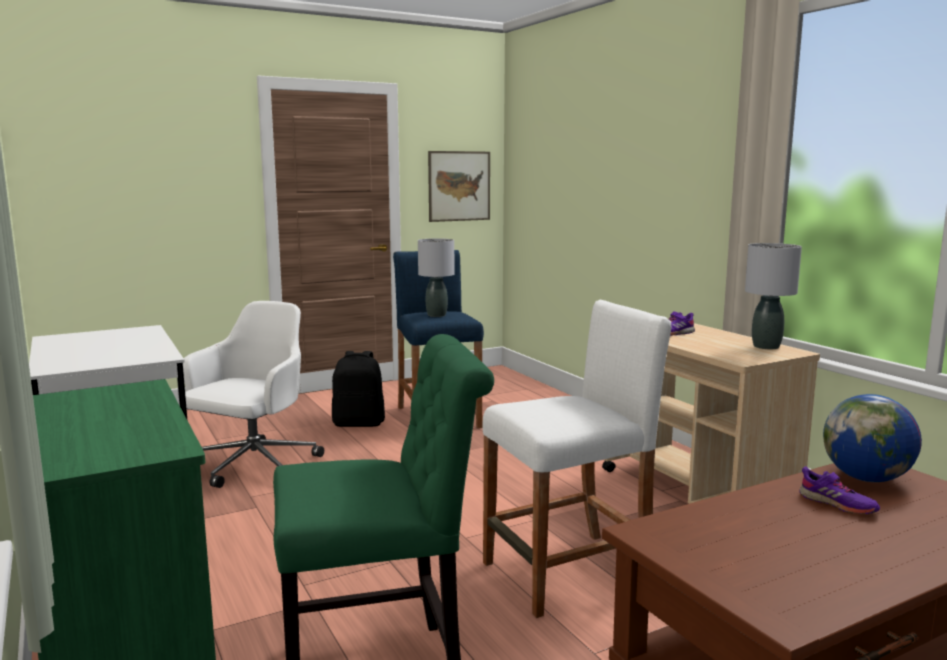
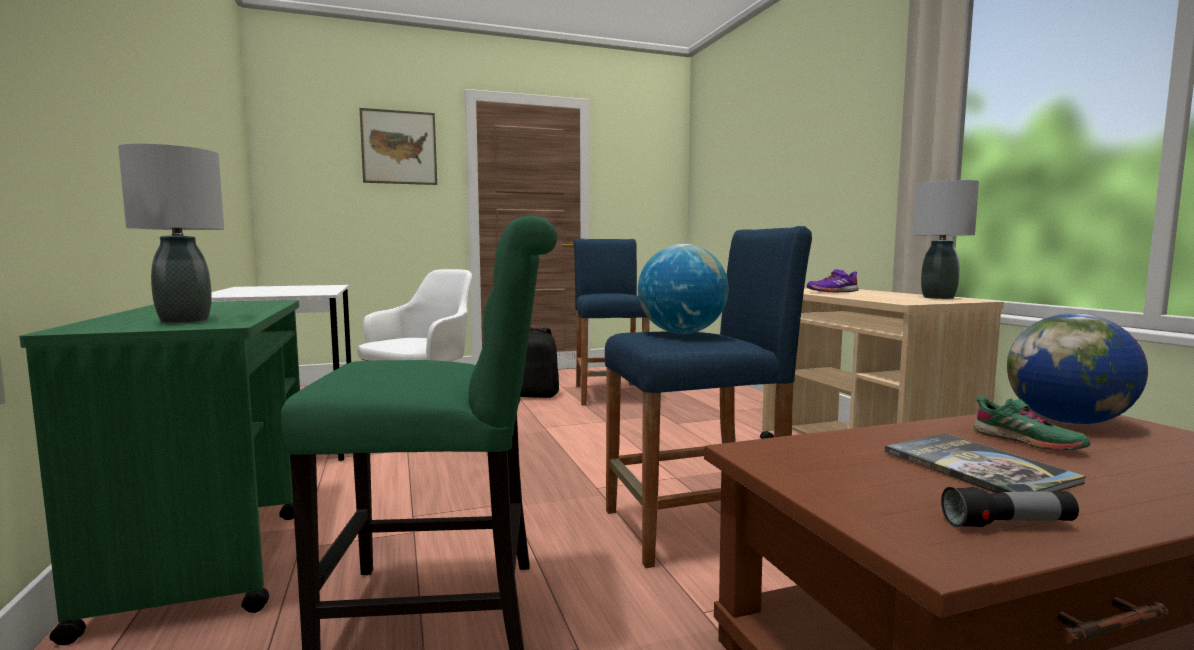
camera: 10 degrees right, 5 degrees down
(437, 315) = (608, 293): grey table lamp -> grey table lamp (185, 321)
(459, 186) = (646, 193): picture -> picture (399, 147)
(556, 406) = (681, 333): none -> globe
(569, 572) = (697, 527): white stool -> blue stool
(804, 536) = (978, 467): none -> book
(826, 590) = (1008, 524): none -> flashlight
(837, 504) = (1027, 442): purple shoe -> green shoe

